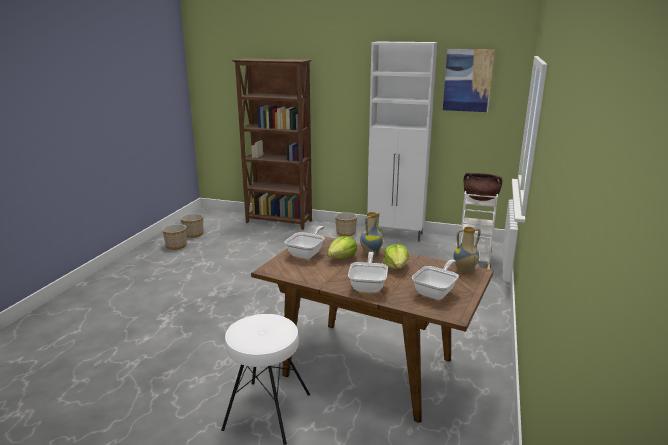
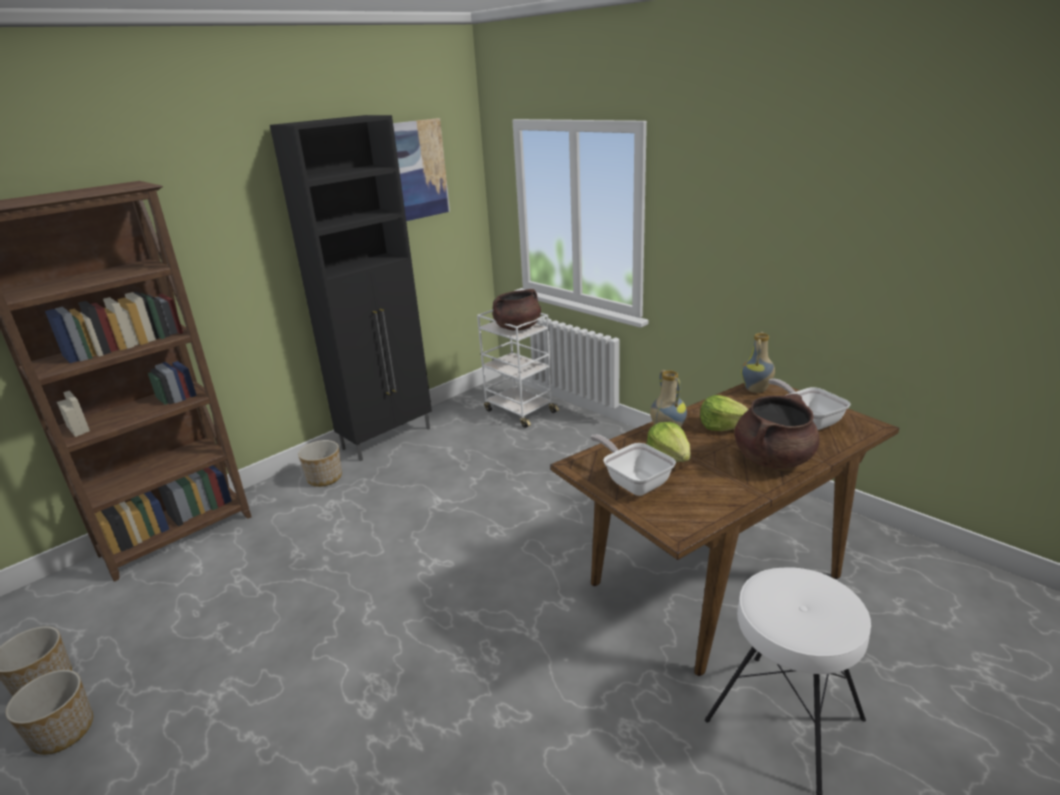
camera: 60 degrees left, 5 degrees up
(368, 285) = (773, 459): frying pan -> brown cooking pot
(396, 235) = (388, 438): white cabinet -> black cabinet

